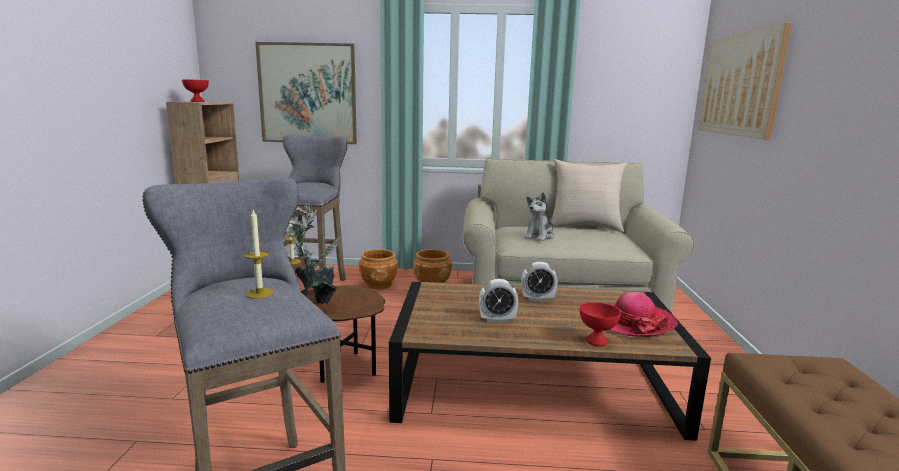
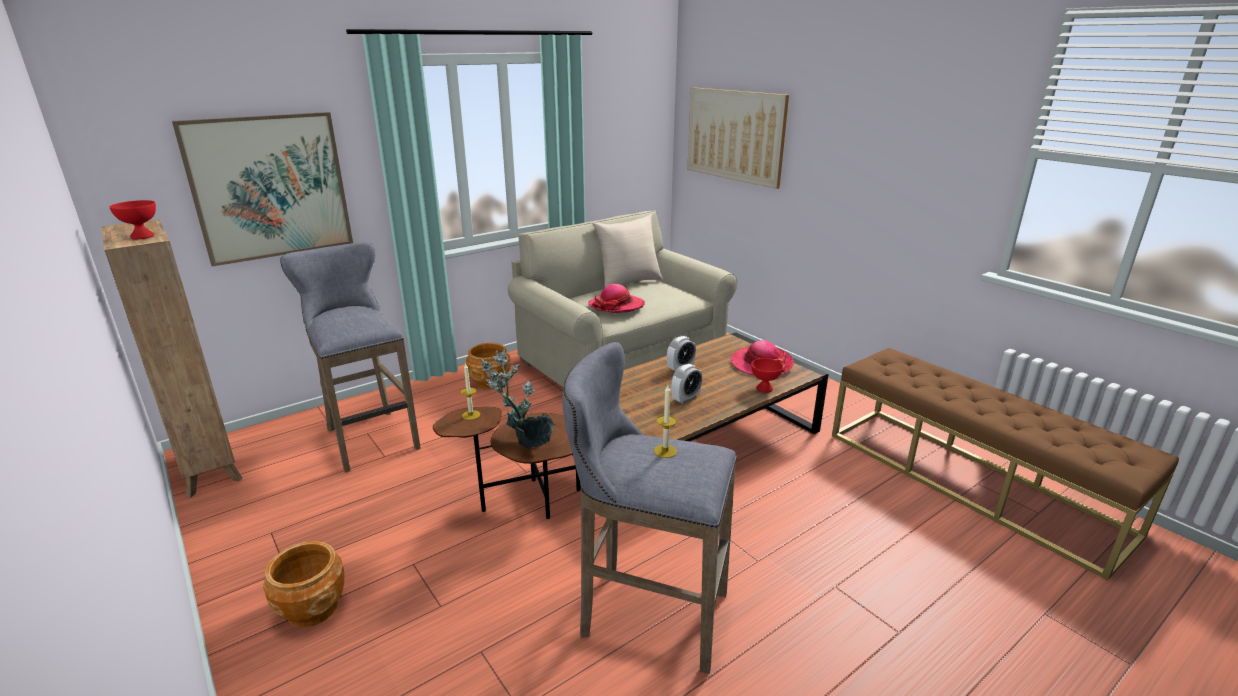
camera: 40 degrees left, 10 degrees up
(379, 284) = (437, 403): brown planter -> brown planter (313, 608)
(539, 236) = (616, 306): plush toy -> hat

